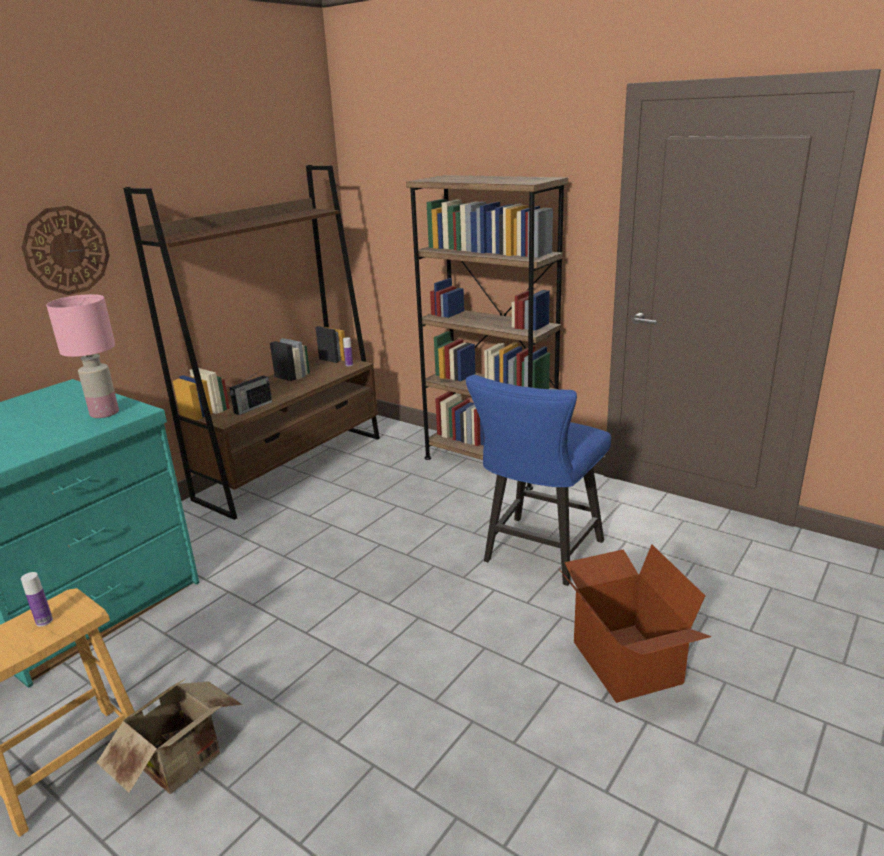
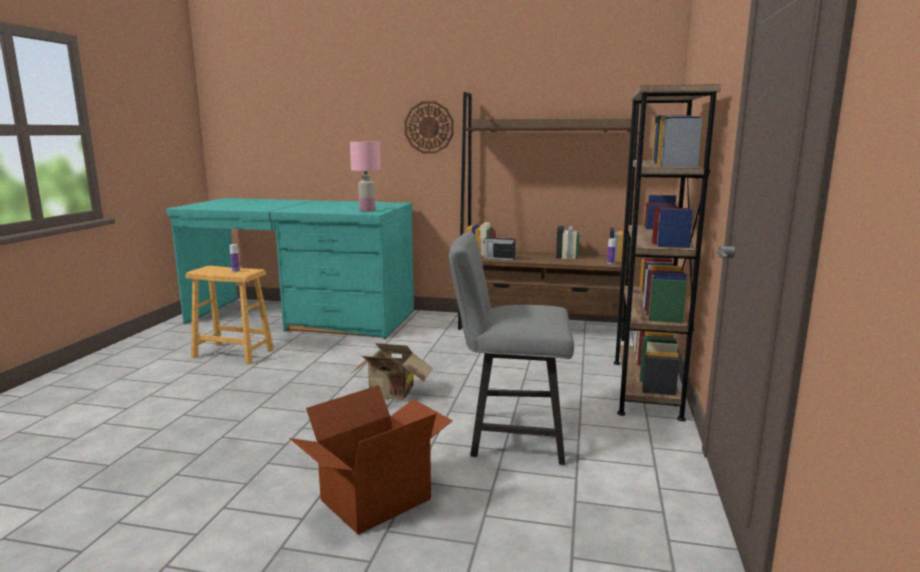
camera: 65 degrees right, 10 degrees down
(185, 763) = (237, 375): cardboard box -> cardboard box (391, 394)
(538, 555) = (508, 436): blue chair -> grey chair

